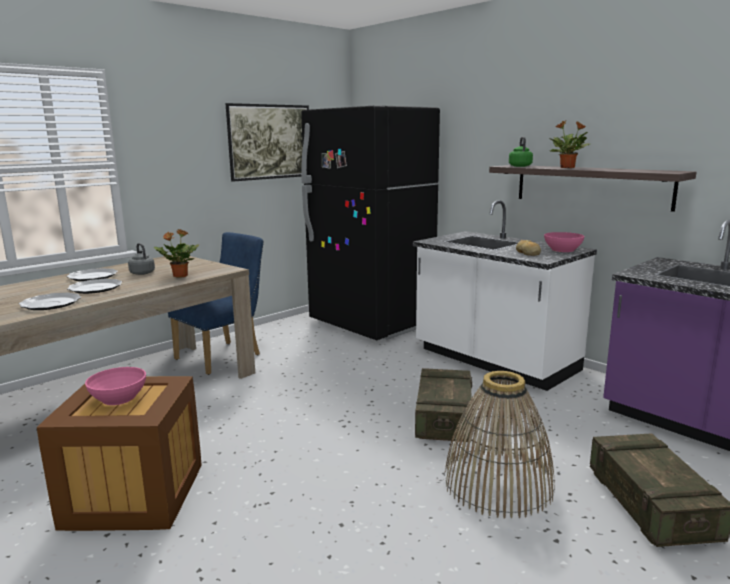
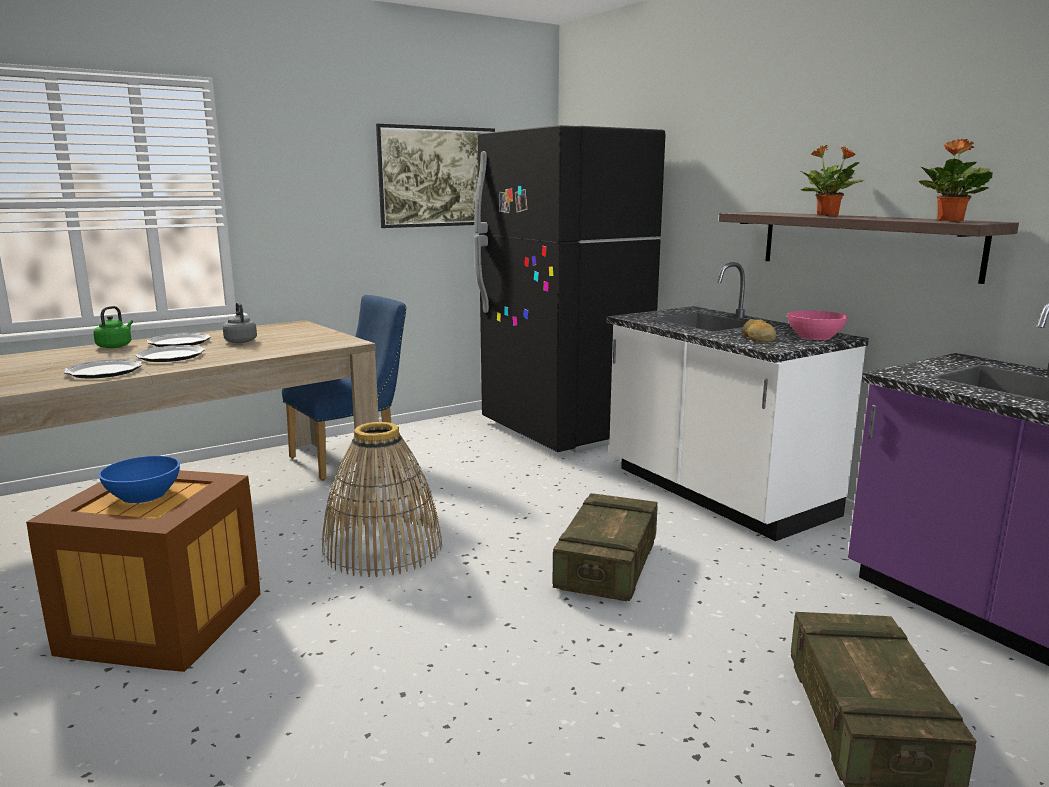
camera: 10 degrees right, 0 degrees up
(118, 398) = (143, 495): pink bowl -> blue bowl
(179, 276) = (282, 347): potted plant -> potted plant (949, 221)
(498, 484) = (645, 665): basket -> basket (382, 547)
(519, 166) = (763, 213): green kettle -> green kettle (115, 346)

